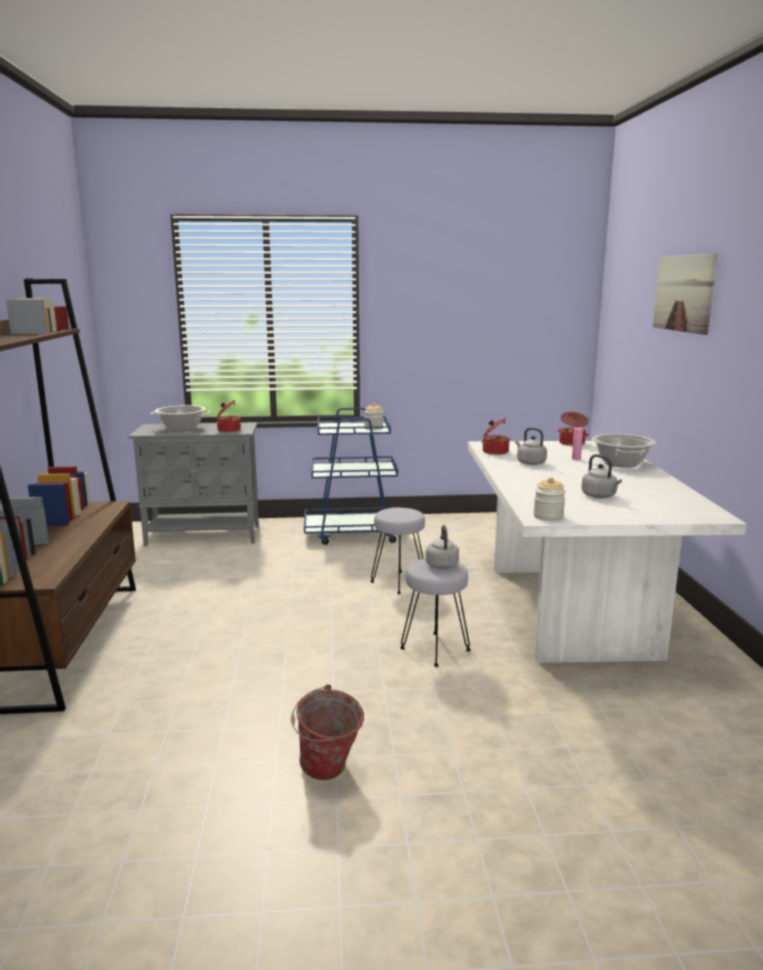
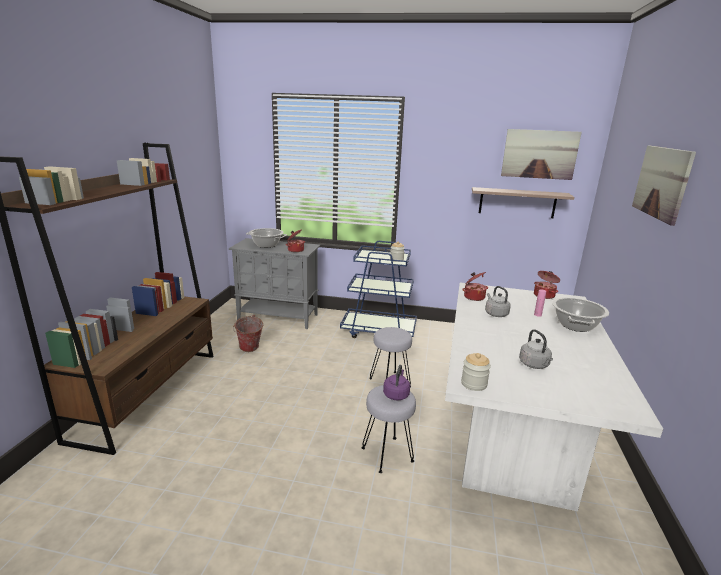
camera: 15 degrees right, 5 degrees up
(328, 773) = (250, 564): bucket -> bucket (249, 350)
(441, 564) = (396, 394): grey kettle -> purple kettle
(510, 344) = (517, 202): none -> shelf
(530, 282) = (539, 154): none -> picture

